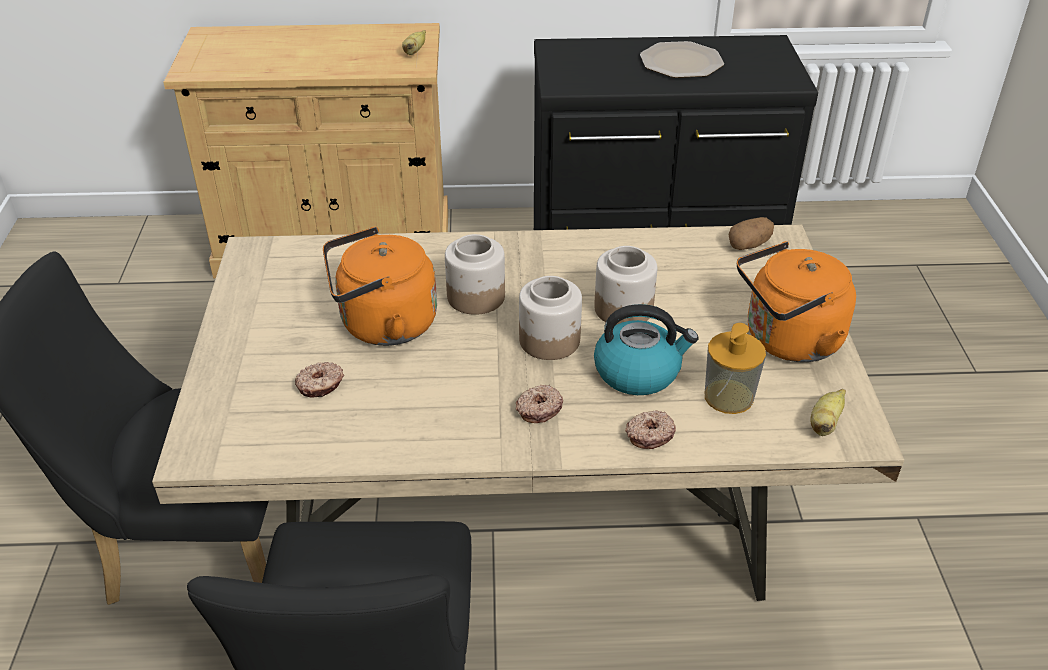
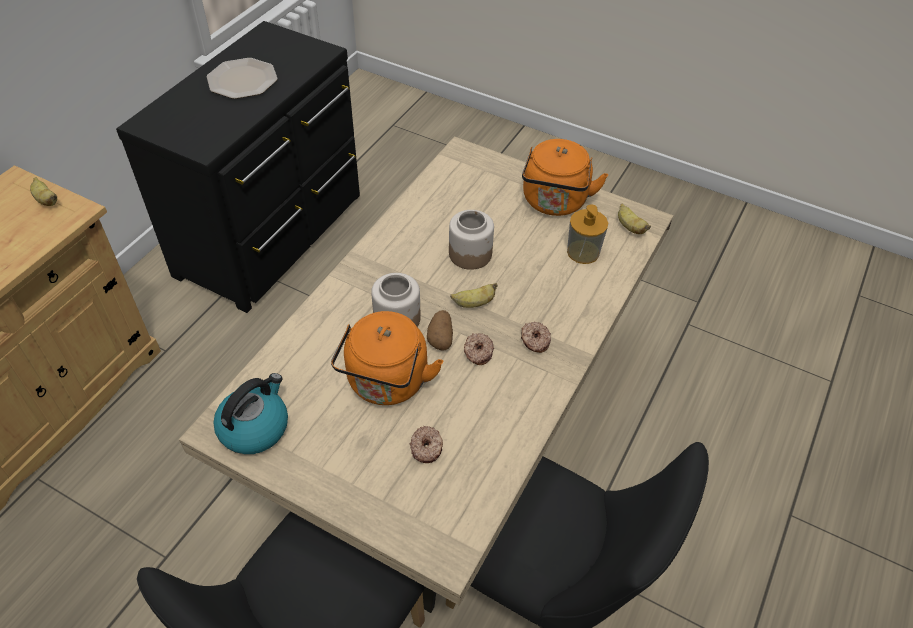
camera: 60 degrees left, 10 degrees up
(550, 340) = (474, 303): jar -> banana
(638, 372) = (534, 278): kettle -> kettle (255, 427)
(649, 434) = (591, 302): donut -> donut (478, 352)
(749, 245) = (455, 168): potato -> potato (441, 337)

